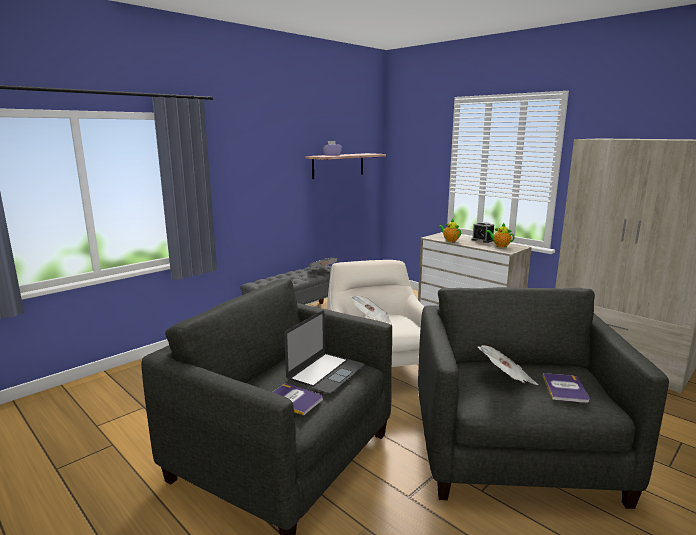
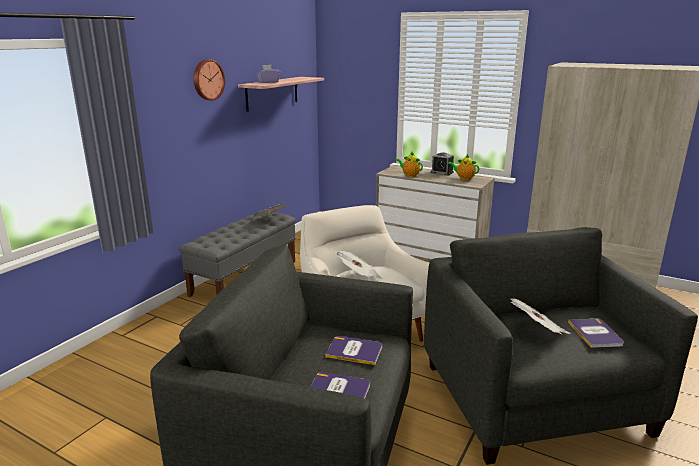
camera: 15 degrees left, 5 degrees up
(277, 150) = (208, 80): none -> wall clock
(326, 372) = (354, 351): laptop -> book

